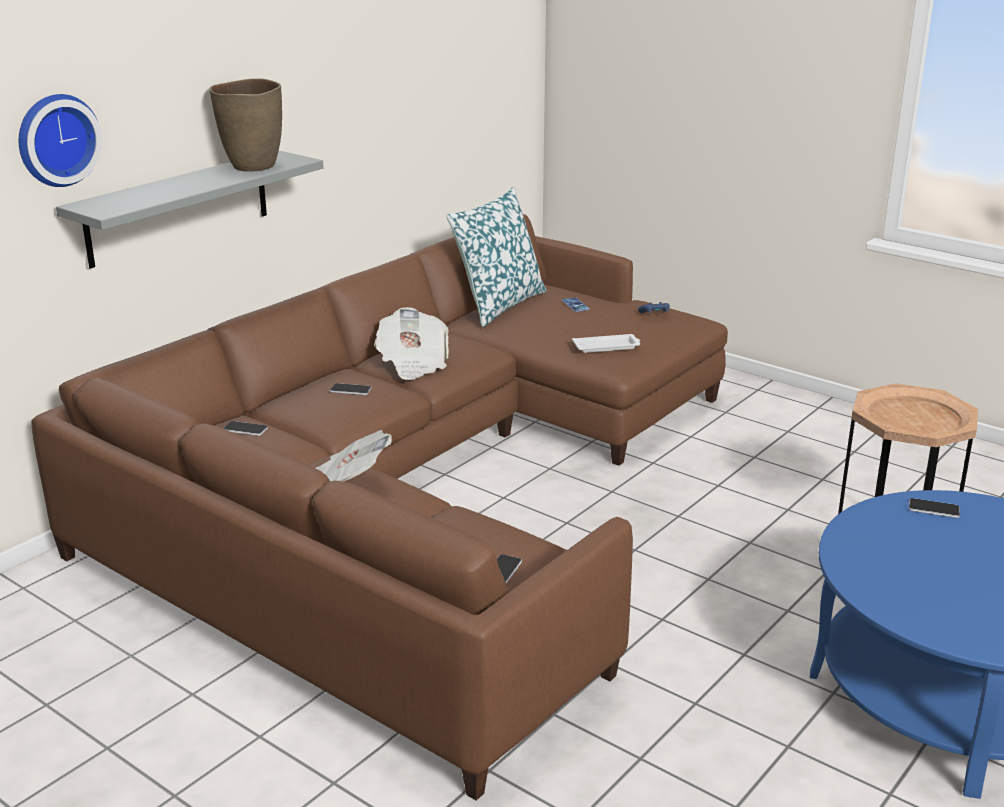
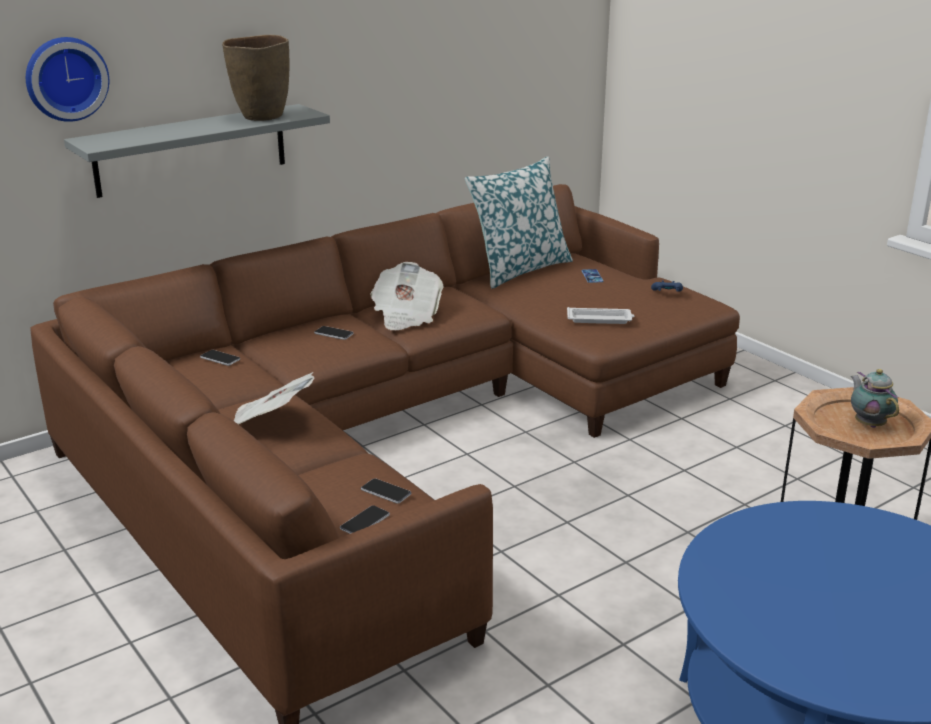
camera: 15 degrees right, 0 degrees up
(919, 416) = (868, 424): none -> teapot
(933, 509) = (837, 523): phone -> phone (386, 492)

